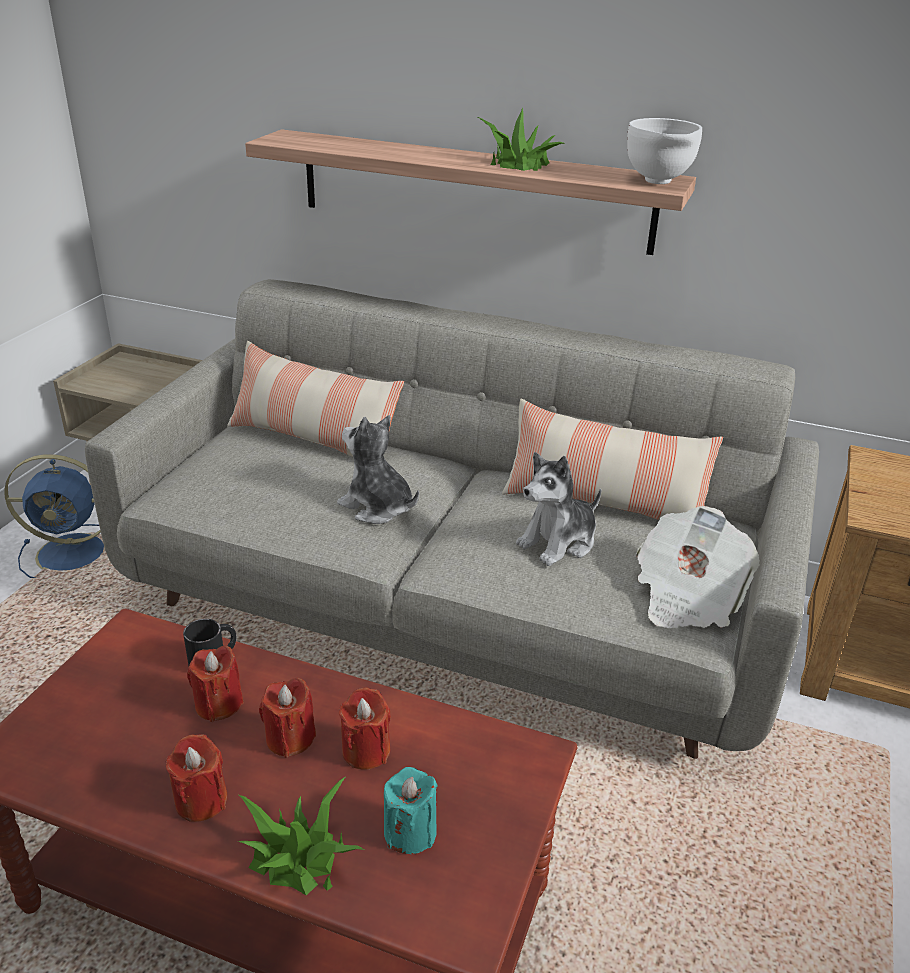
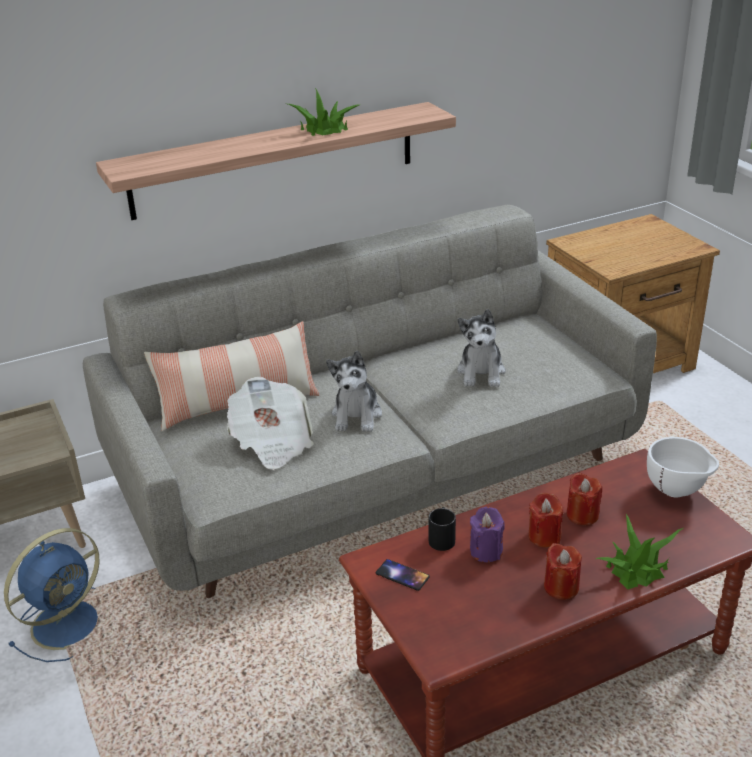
camera: 45 degrees left, 0 degrees up
(123, 663) = (402, 575): none -> phone
(218, 704) = (486, 551): red candle -> purple candle
(377, 507) = (357, 415): plush toy -> plush toy turned 75 degrees counterclockwise
(410, 832) = (654, 526): turquoise candle -> none
(603, 503) = (462, 341): pillow -> none
(658, 182) = (424, 112): white bowl -> white bowl (677, 492)
(687, 595) = (572, 361): newspaper -> newspaper (272, 442)

